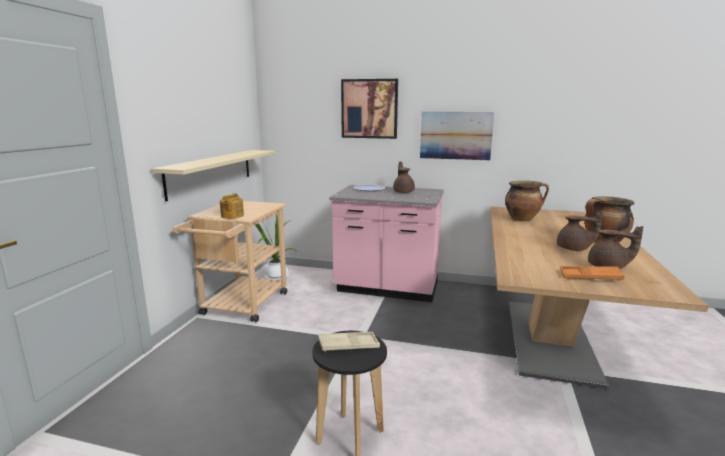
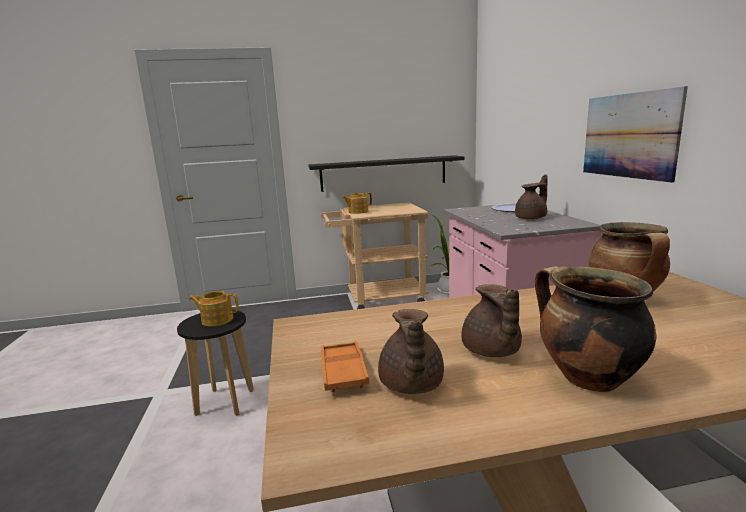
camera: 65 degrees right, 0 degrees up
(211, 172) = (383, 173): beige shelf -> black shelf
(348, 345) = (217, 320): beige tray -> teapot
(369, 109) = (544, 101): picture -> none

